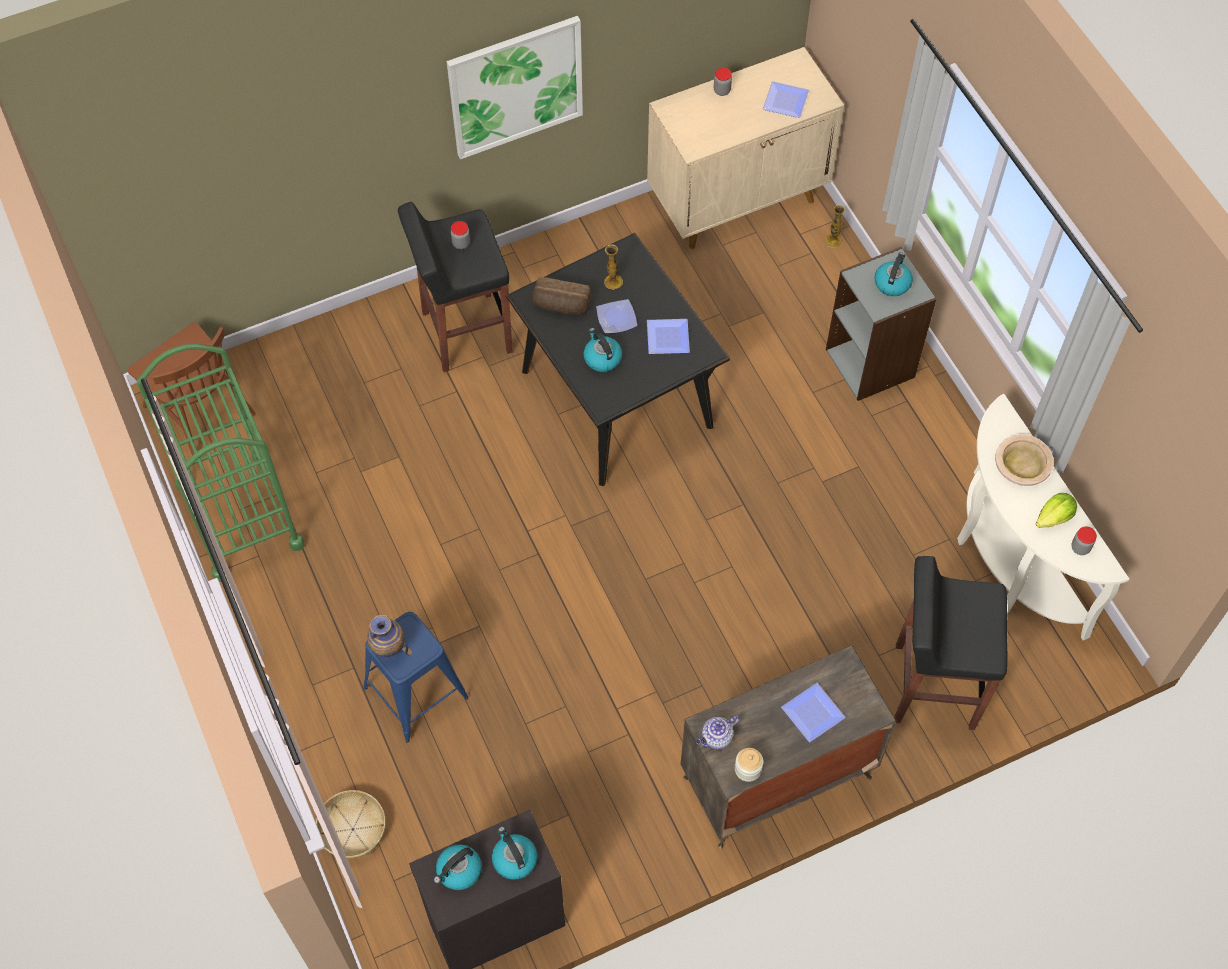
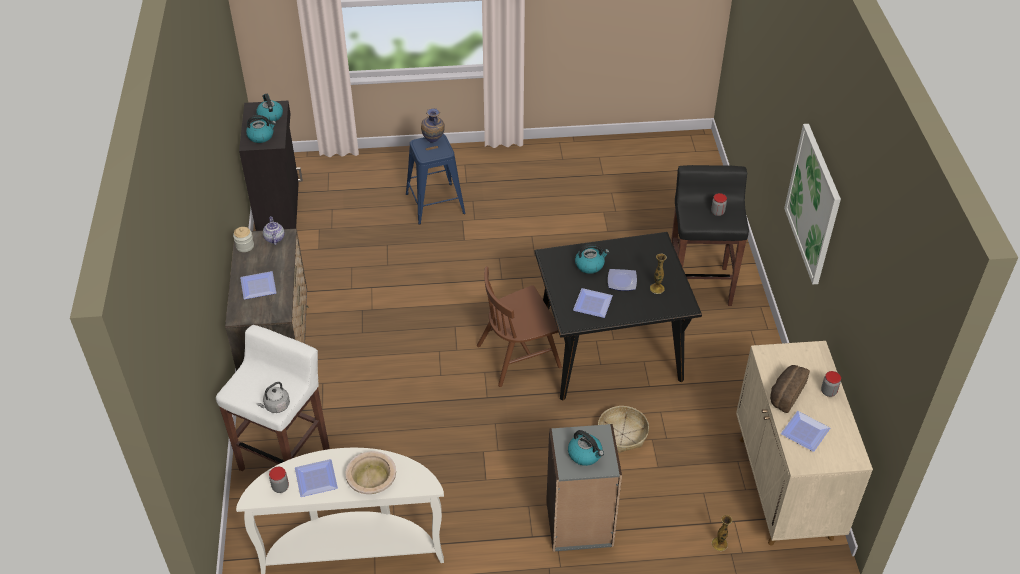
camera: 110 degrees right, 15 degrees down
(199, 409) = (681, 153): brown chair -> brown chair (519, 355)
(240, 515) = (594, 156): green cart -> none
(352, 829) = (367, 163): basket -> basket (622, 434)
(561, 306) = (645, 255): bread -> bread (785, 394)
(932, 686) = (286, 458): black stool -> white stool
(986, 597) = (276, 406): none -> grey kettle
(1054, 518) = (315, 481): lettuce -> plate

